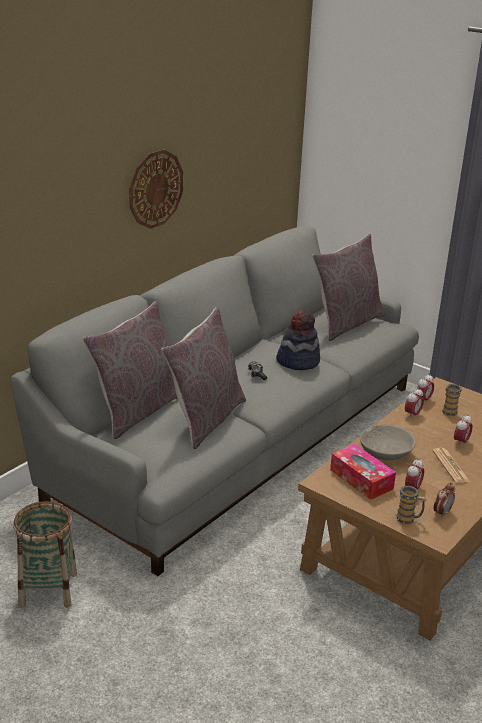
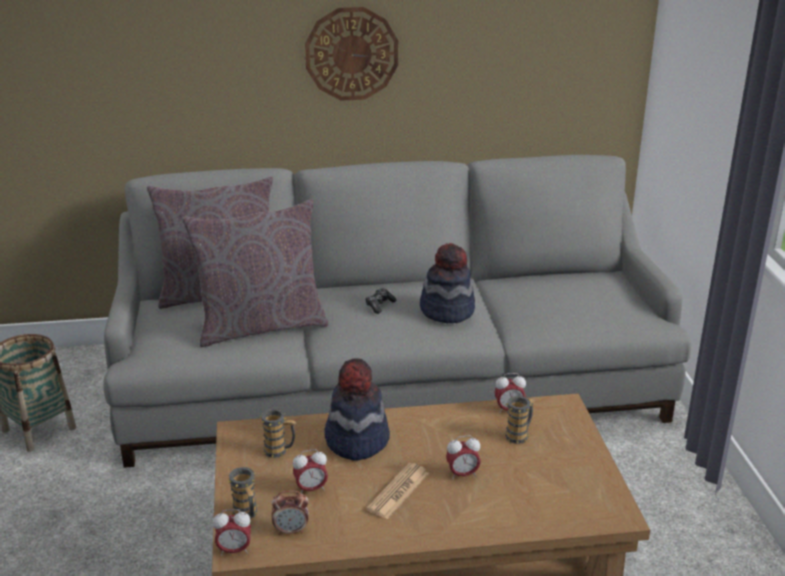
camera: 45 degrees right, 0 degrees up
(346, 323) = (584, 295): grey pillow -> none
(361, 479) = (279, 450): tissue box -> mug
(385, 452) = (356, 439): grey bowl -> hat
(412, 415) = (464, 418): alarm clock -> alarm clock (234, 550)

